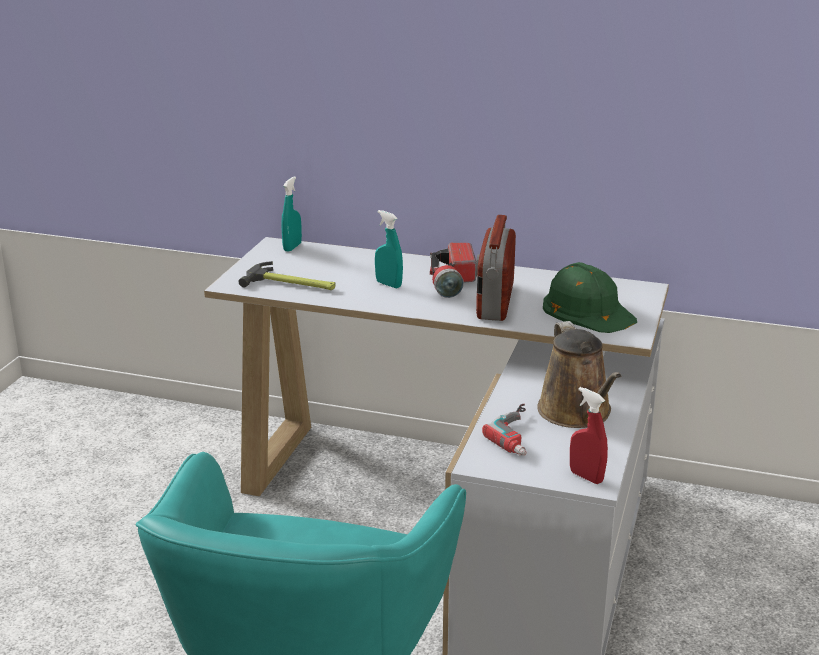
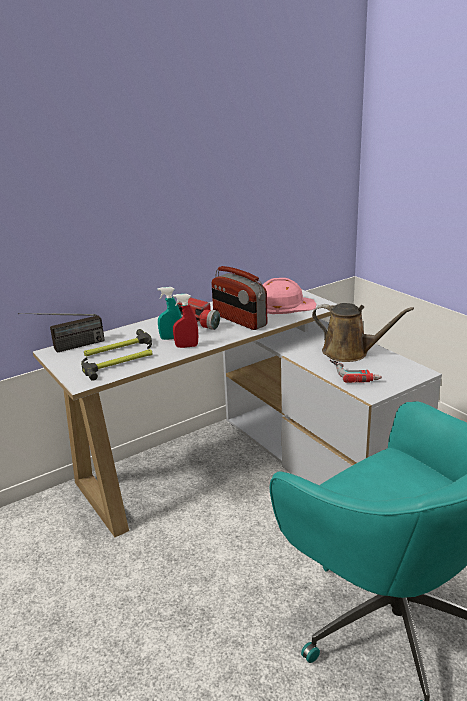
camera: 50 degrees left, 0 degrees up
(292, 247) = (66, 348): turquoise spray bottle -> radio
(325, 269) = (117, 348): none -> hammer
(586, 477) = (413, 372): red spray bottle -> red spray bottle (186, 346)
(587, 310) = (284, 304): green hard hat -> pink hard hat

